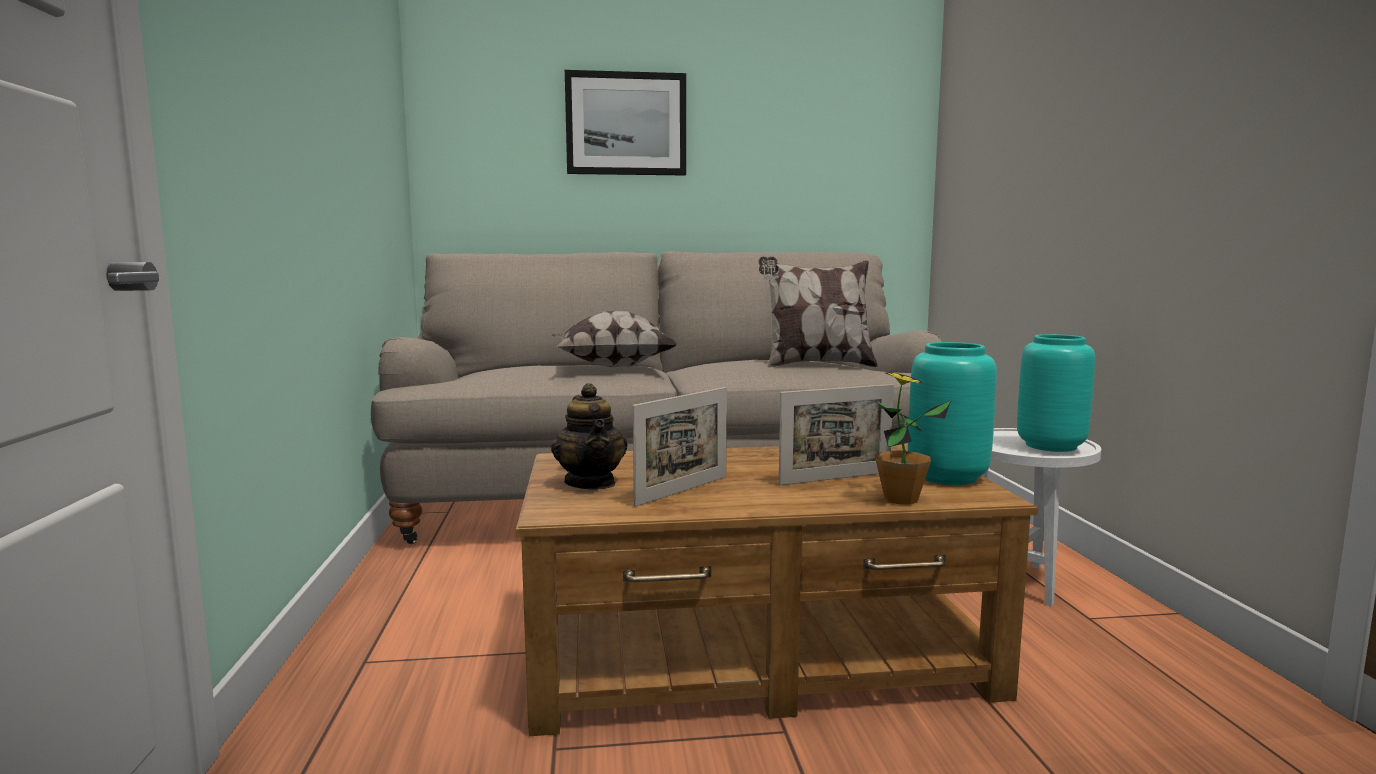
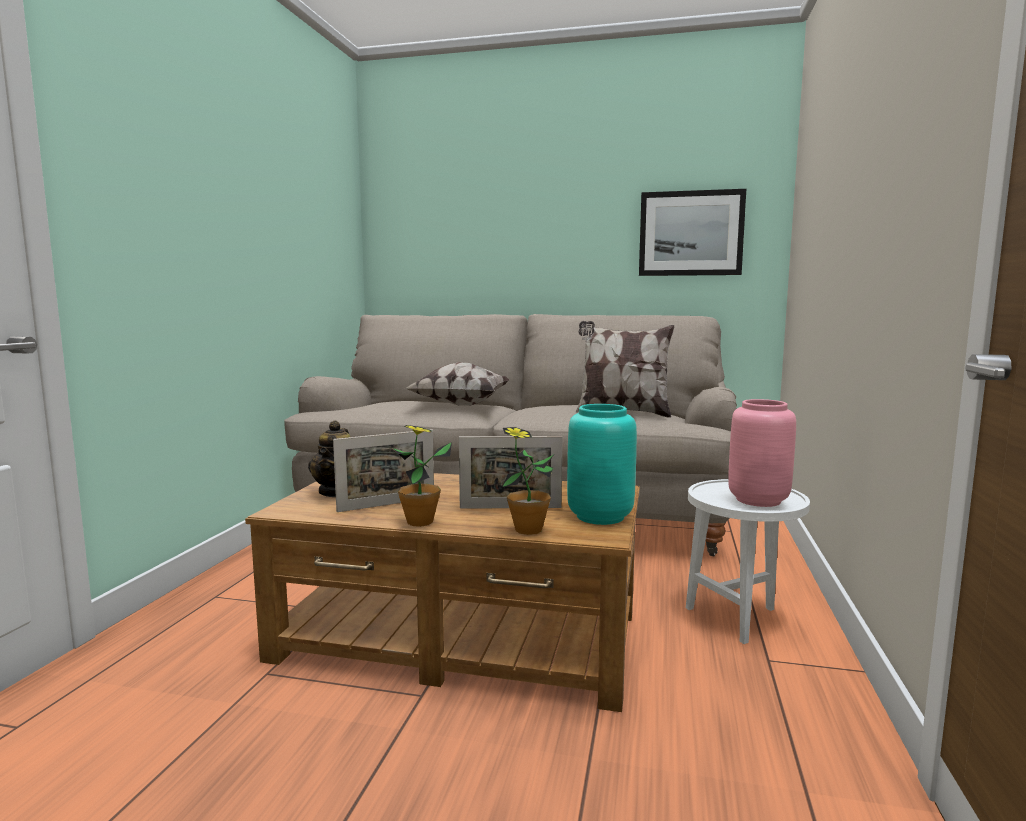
camera: 20 degrees right, 0 degrees up
(626, 124) = (516, 212): picture -> picture (690, 233)
(762, 506) = (420, 522): none -> potted plant
(1050, 446) = (757, 500): turquoise vase -> pink vase

